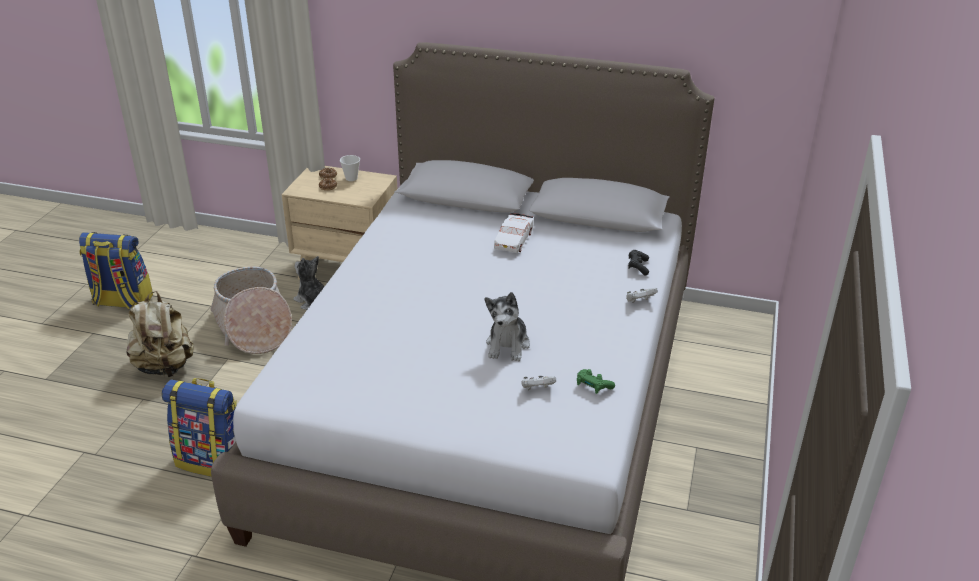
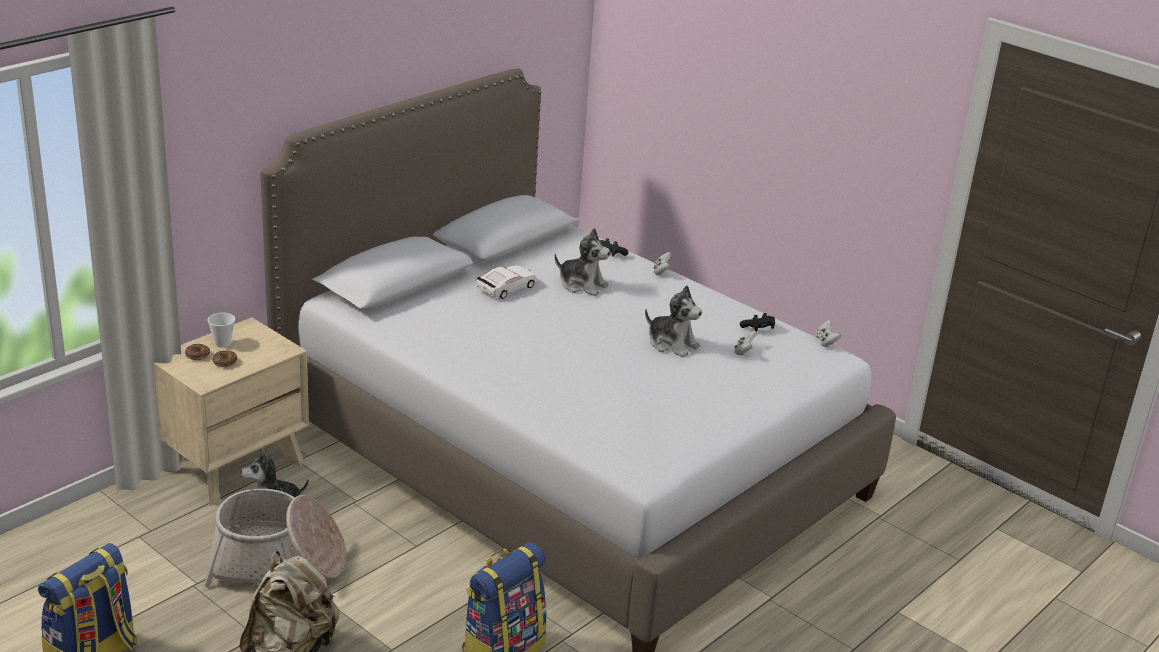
camera: 65 degrees left, 5 degrees down
(513, 240) = (506, 288): white toy car -> white toy car turned 90 degrees counterclockwise
(562, 271) = (582, 285): none -> plush toy
(593, 386) = (758, 328): green game controller -> black game controller
(615, 438) = (825, 342): none -> white game controller

